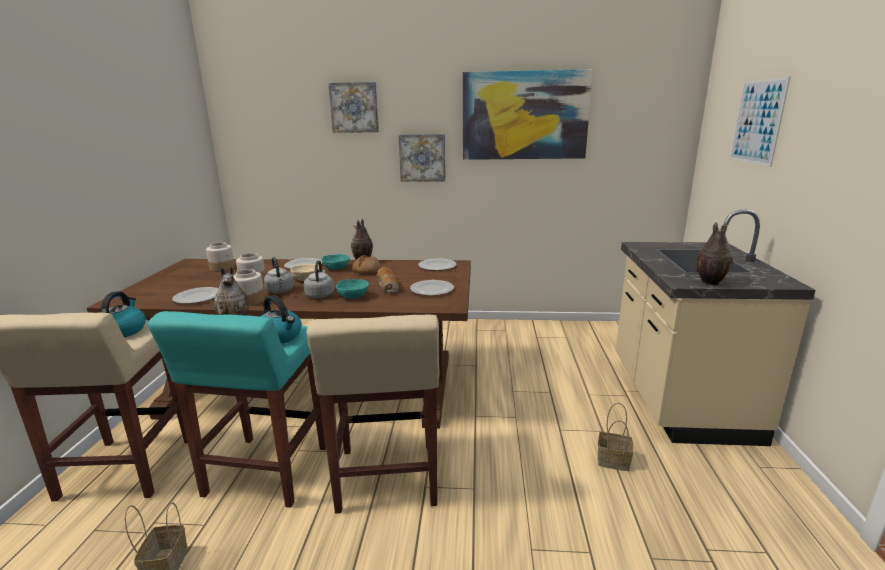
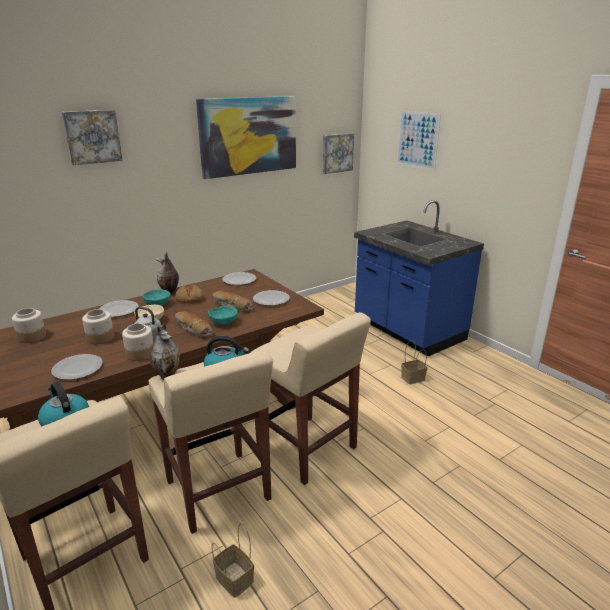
camera: 40 degrees left, 5 degrees up
(266, 472) = (218, 491): turquoise stool -> beige stool
(320, 295) = (193, 329): grey kettle -> bread
(422, 157) = (166, 181): picture -> picture (337, 153)
(678, 399) = (407, 331): beige counter -> blue counter
(709, 283) = (440, 251): vase -> none

